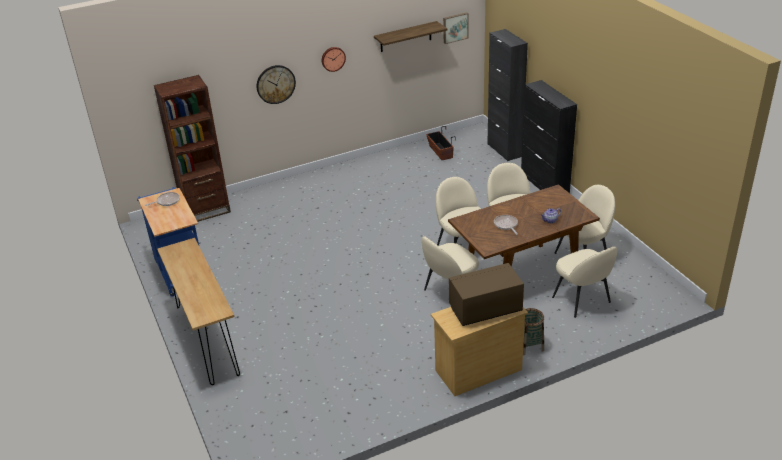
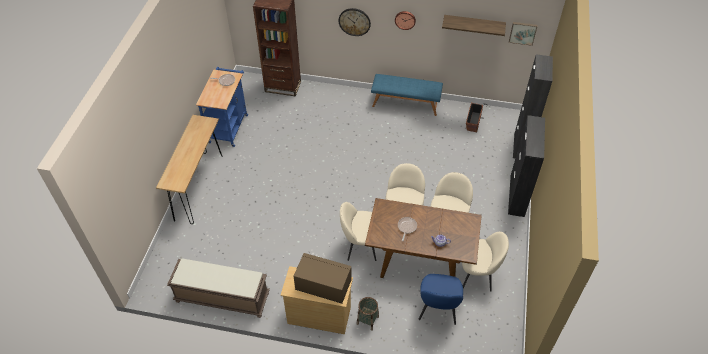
camera: 35 degrees right, 15 degrees up
(355, 418) = (221, 298): none -> brown bench
(358, 167) = (405, 103): none -> blue bench
(582, 300) = (438, 310): beige chair -> blue chair

